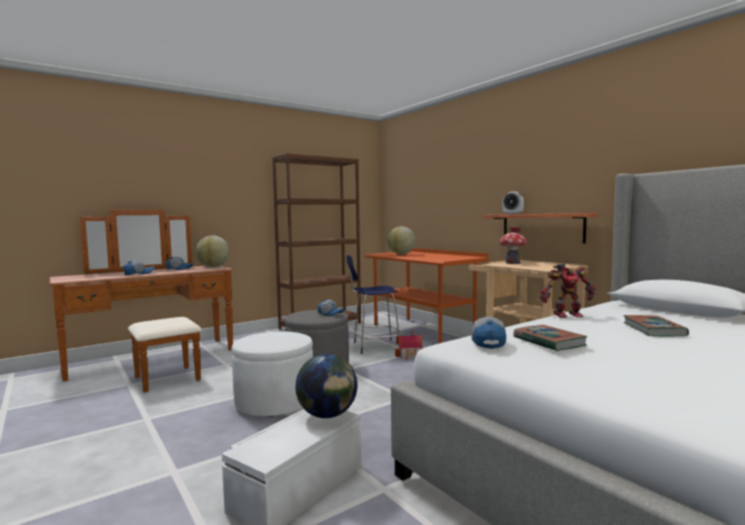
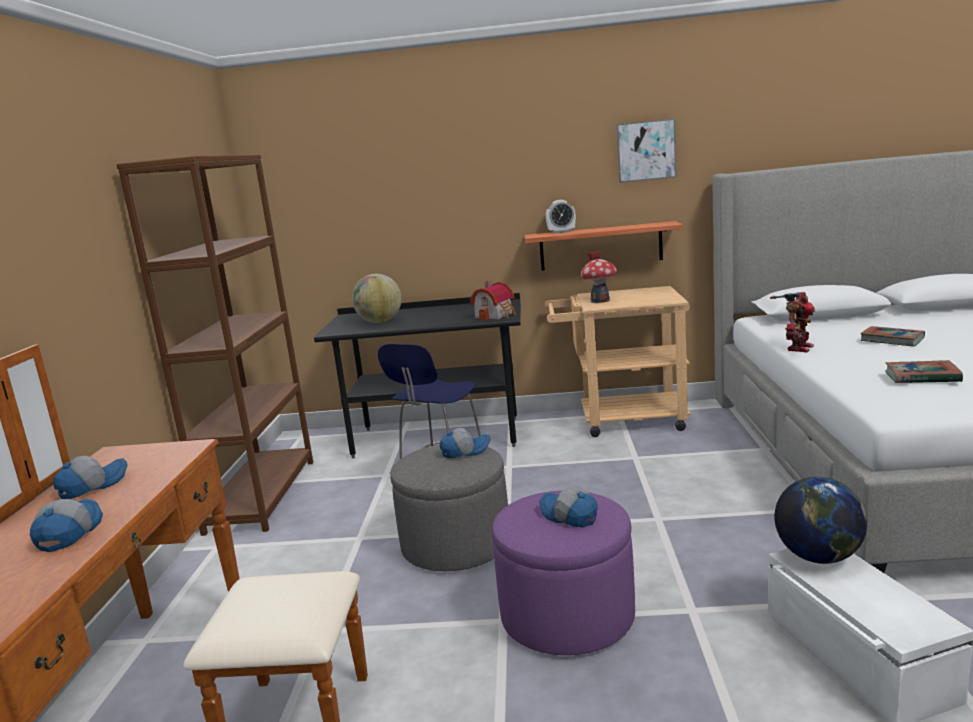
camera: 50 degrees left, 10 degrees up
(213, 267) = (142, 452): globe -> none
(275, 402) = (567, 616): white ottoman -> purple ottoman
(410, 356) = (518, 473): toy house -> toy house (496, 315)
(422, 332) = (437, 437): orange desk -> black desk
(487, 341) = (901, 395): cap -> cap (568, 516)
(578, 156) = (646, 150): none -> picture

